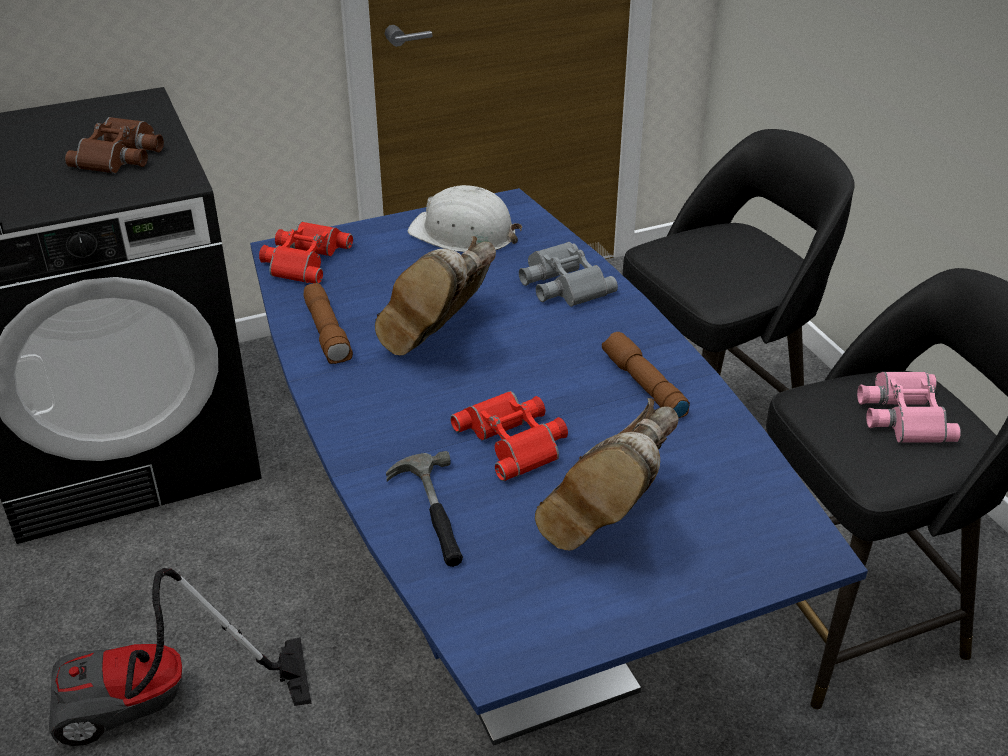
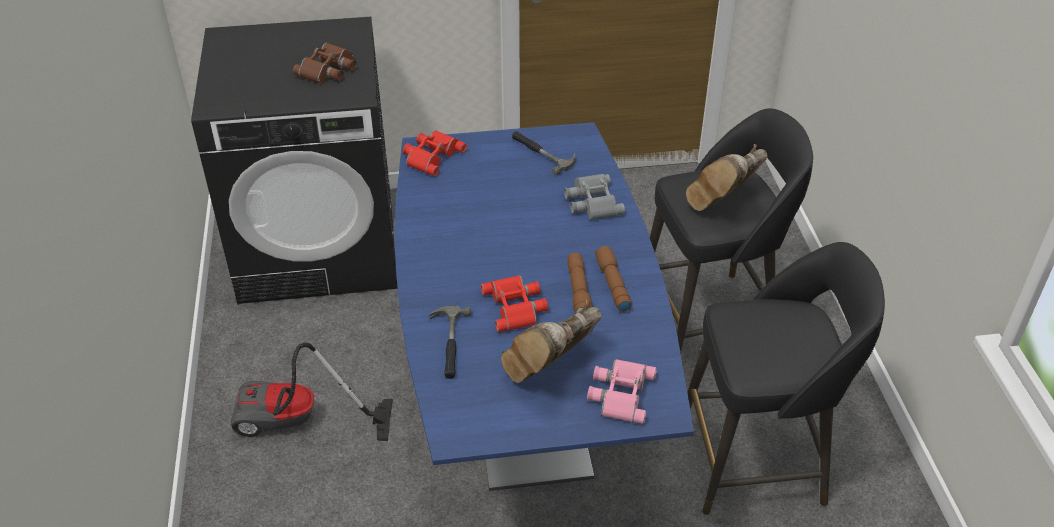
camera: 15 degrees right, 5 degrees up
(328, 333) = (429, 213): brown flashlight -> brown flashlight (579, 292)
(440, 337) = (497, 228): brown boot -> brown boot (723, 202)
(464, 234) = (542, 153): white hard hat -> hammer
(902, 414) = (785, 334): pink binoculars -> pink binoculars (619, 393)

